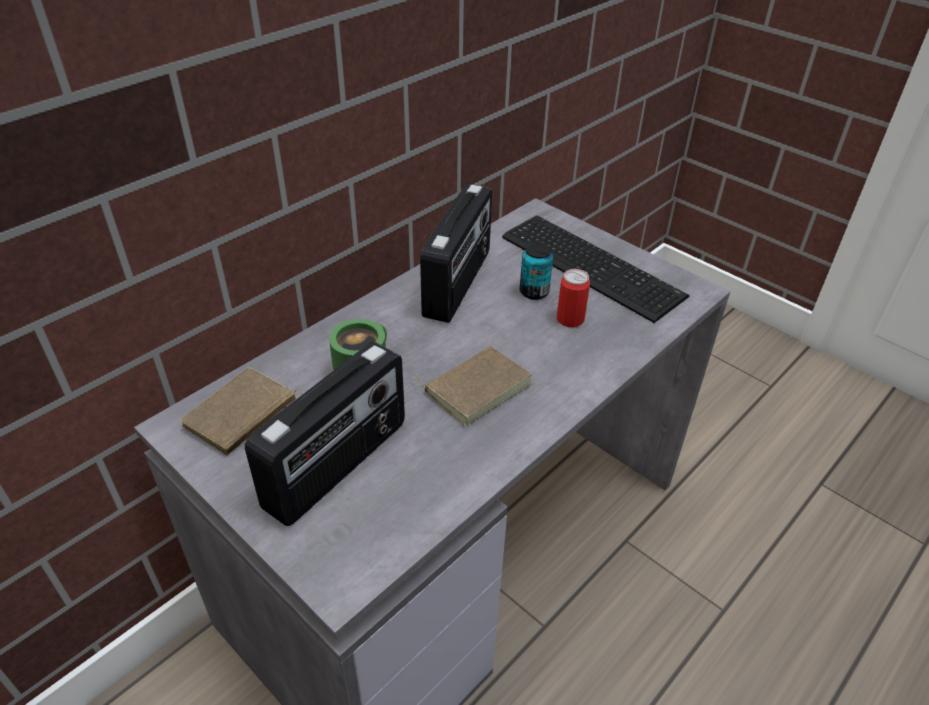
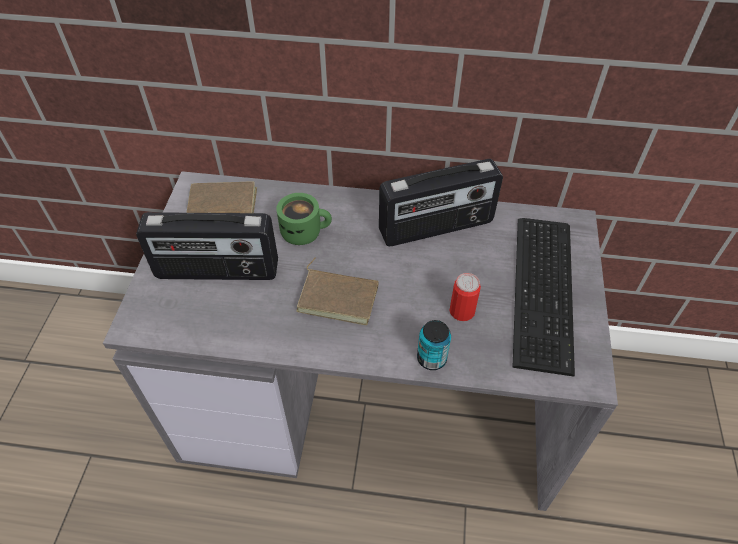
camera: 55 degrees right, 10 degrees up
(534, 292) = (472, 273): can -> can (431, 358)

